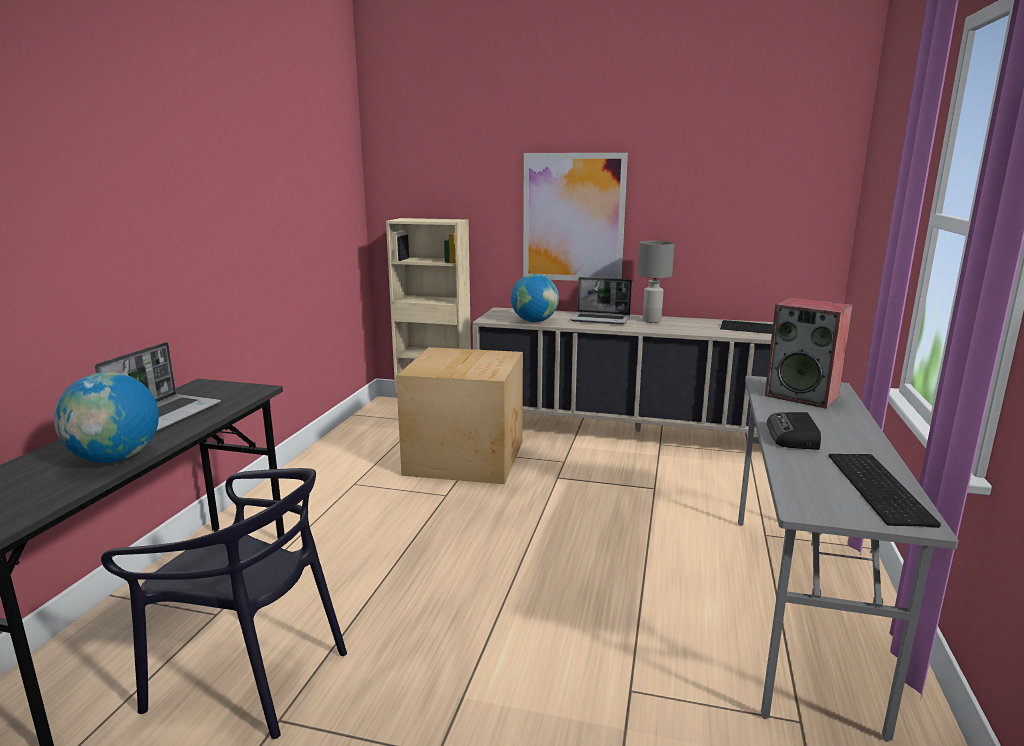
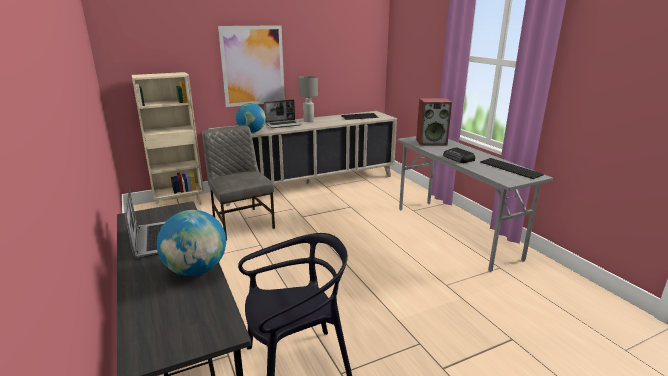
camera: 40 degrees left, 5 degrees up
(467, 457) = (241, 222): cardboard box -> grey chair

